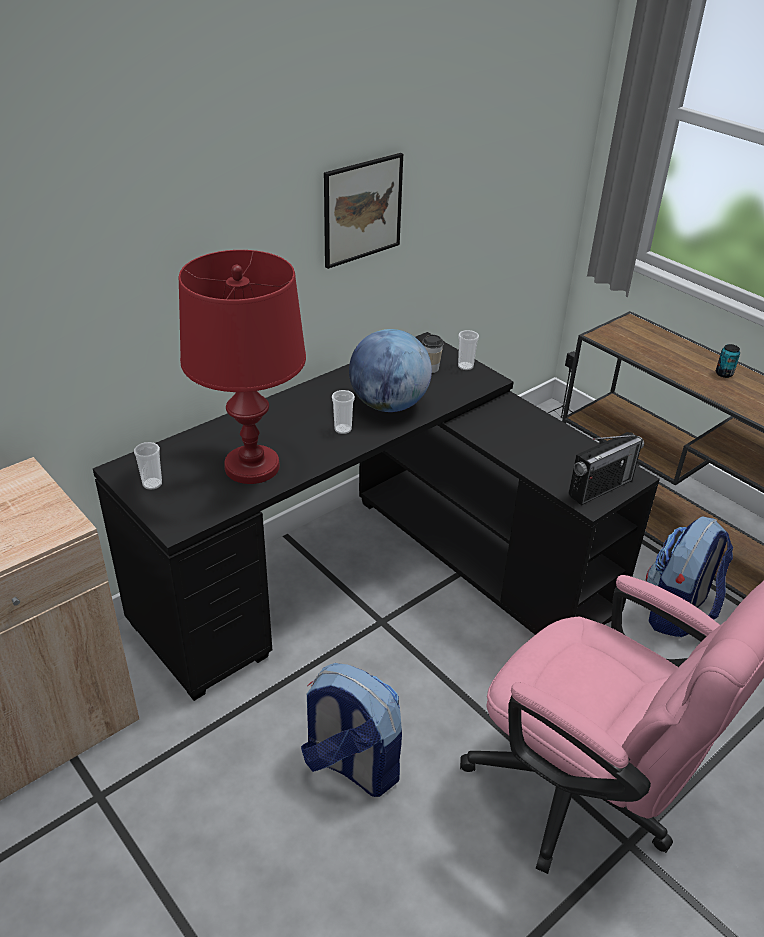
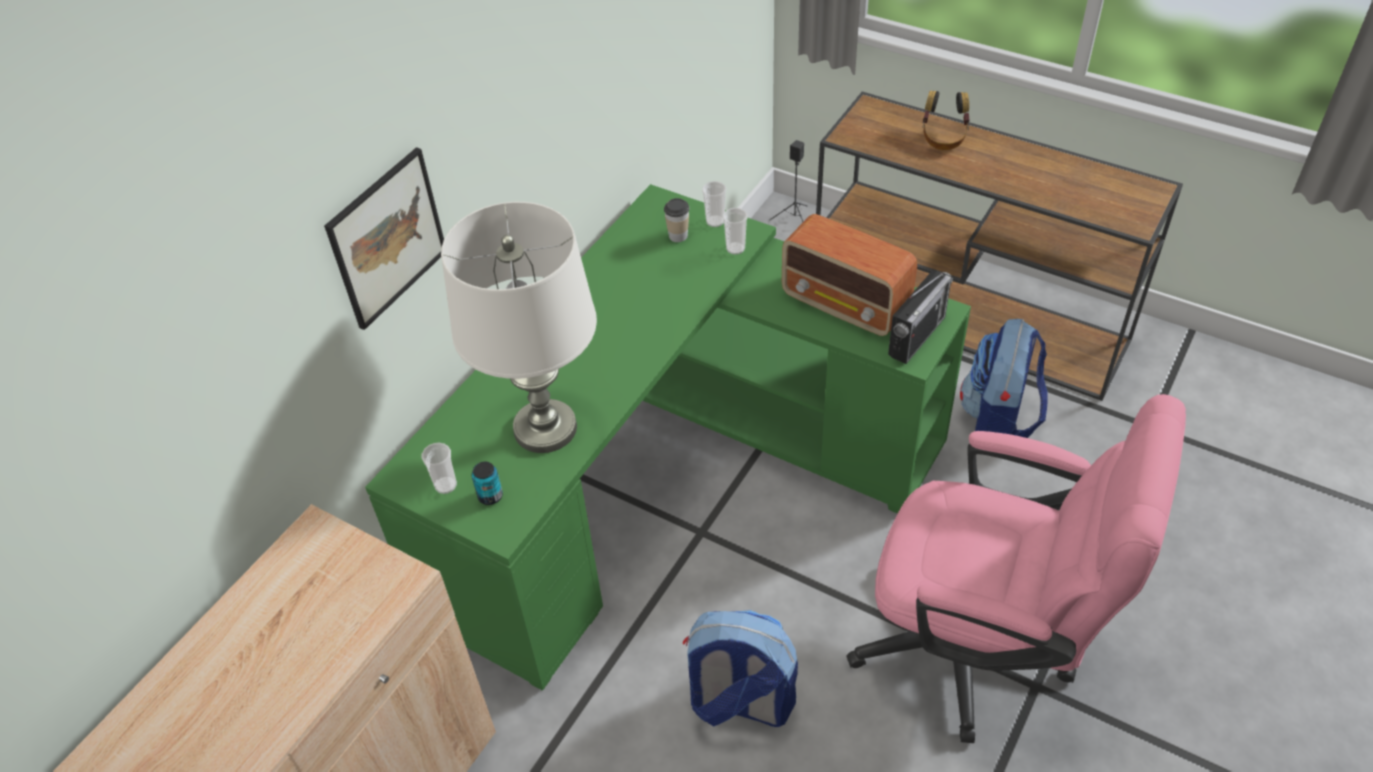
camera: 15 degrees left, 10 degrees up
(251, 467) = (545, 428): red table lamp -> white table lamp
(343, 429) = (620, 348): cup -> cup (735, 248)
(362, 210) = (568, 84): picture -> picture (387, 238)
(376, 576) = (672, 480): black desk -> green desk
(388, 405) = (655, 300): globe -> none
(549, 450) = (846, 305): none -> radio
(686, 354) = (943, 137): none -> headphones
(724, 373) = (991, 152): can -> can (490, 496)

